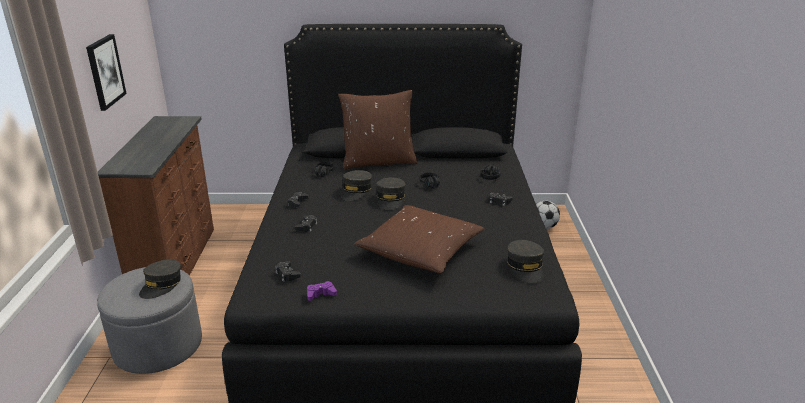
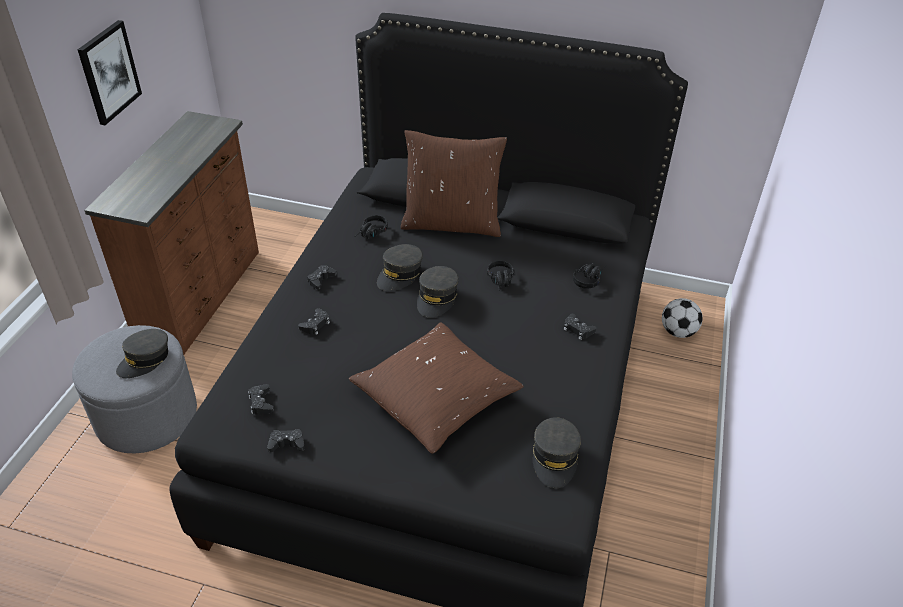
camera: 15 degrees right, 15 degrees up
(320, 294) = (287, 443): purple game controller -> black game controller

